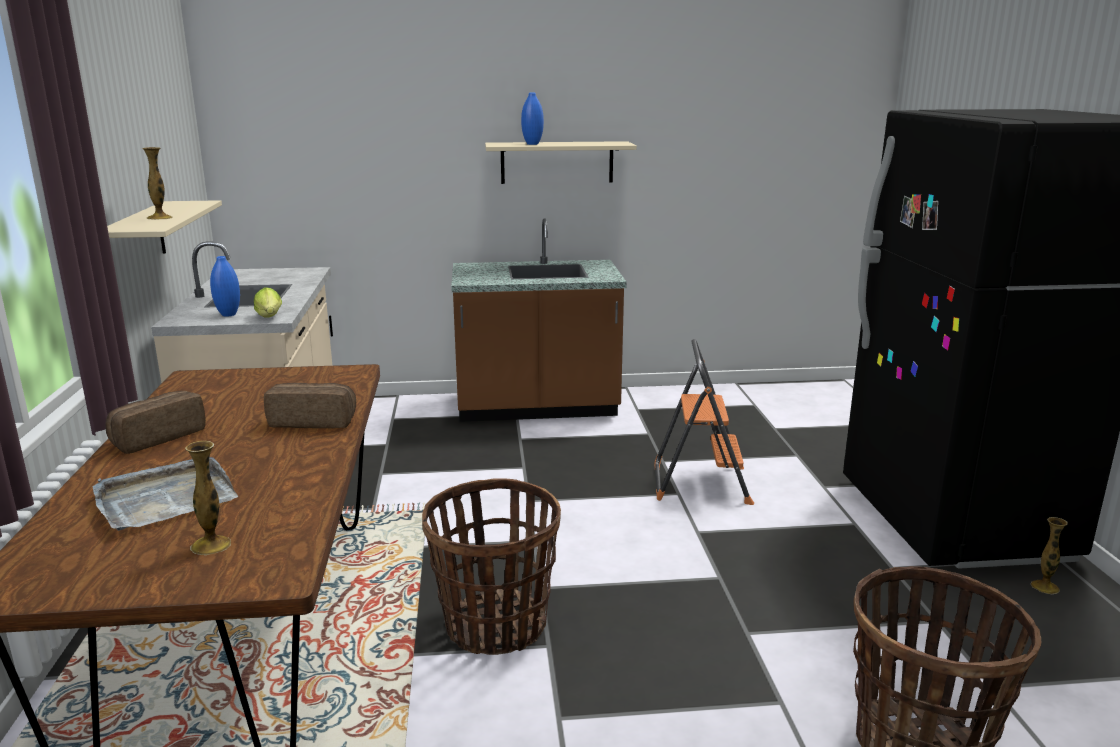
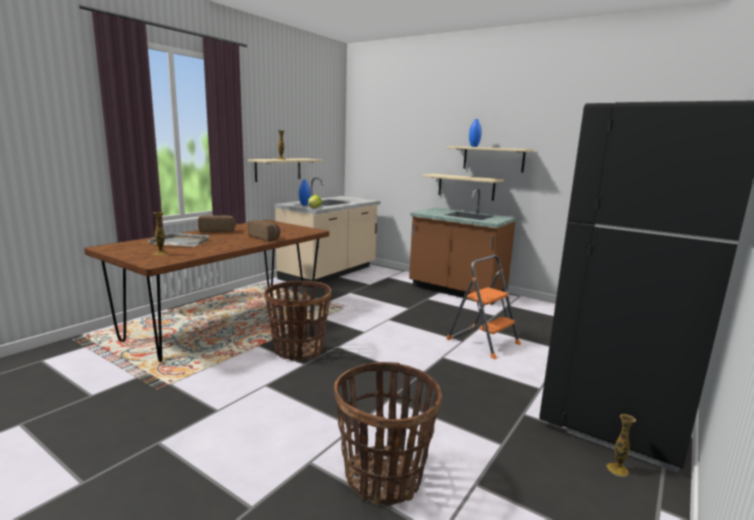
camera: 40 degrees right, 5 degrees down
(510, 217) = (466, 187): none -> beige shelf

